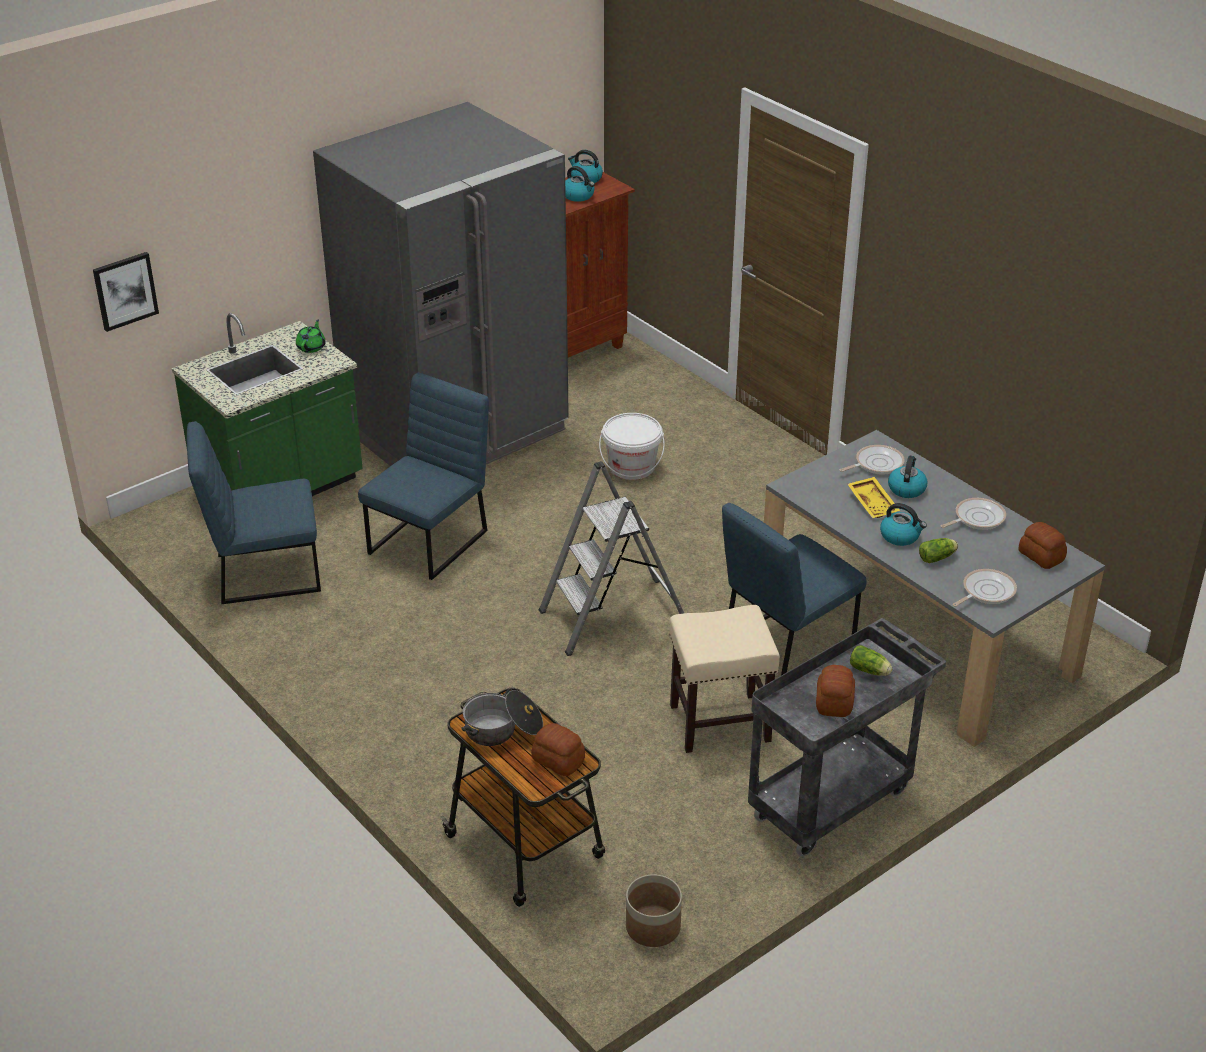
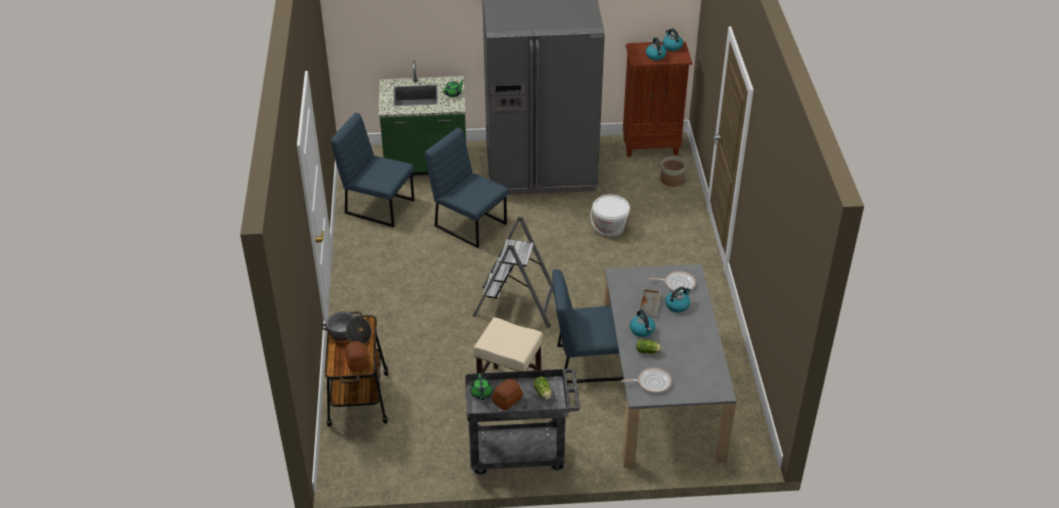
camera: 35 degrees right, 5 degrees up
(125, 290) = (358, 31): picture -> none
(431, 540) = (469, 223): blue chair -> blue chair turned 120 degrees counterclockwise
(653, 927) = (375, 469): planter -> planter (672, 180)
(790, 711) = (481, 393): none -> green teapot
(873, 503) = (649, 305): yellow tray -> grey tray
(976, 518) = (696, 340): frying pan -> none
(1041, 556) = (706, 378): bread -> none

